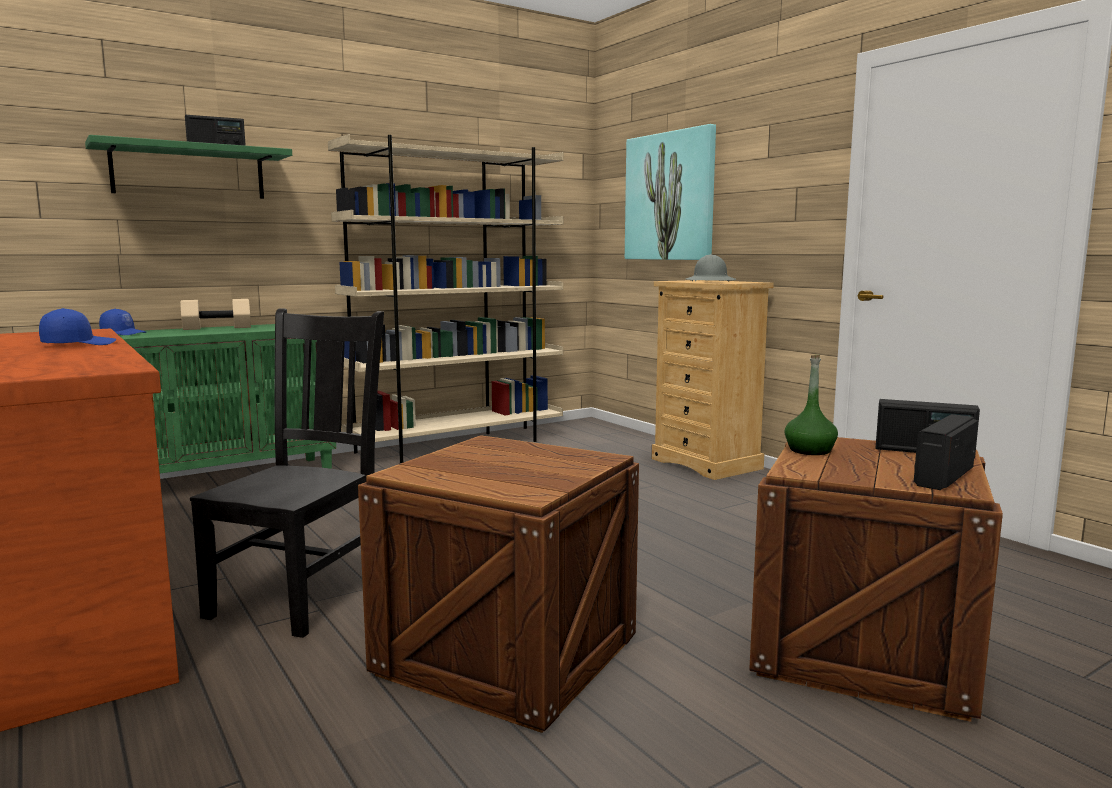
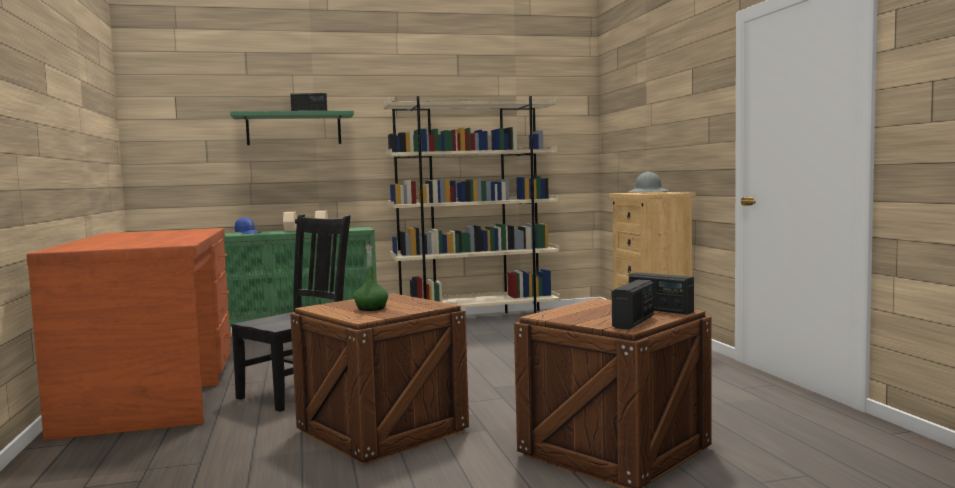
camera: 20 degrees right, 5 degrees down
(78, 344) = (188, 235): blue cap -> none
(670, 197) = (639, 127): picture -> none
(809, 450) = (580, 307): green bottle -> green bottle (371, 308)
(943, 476) = (634, 322): radio -> radio turned 150 degrees clockwise

